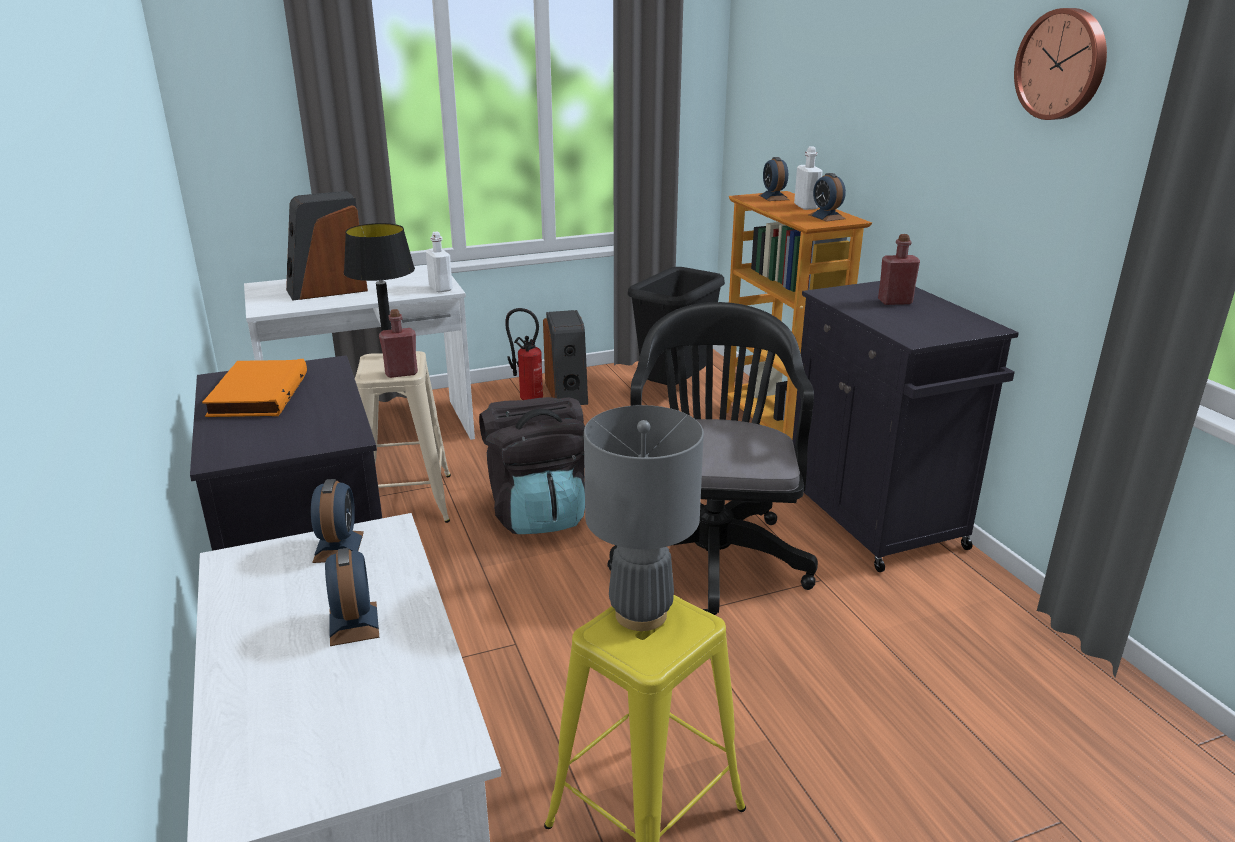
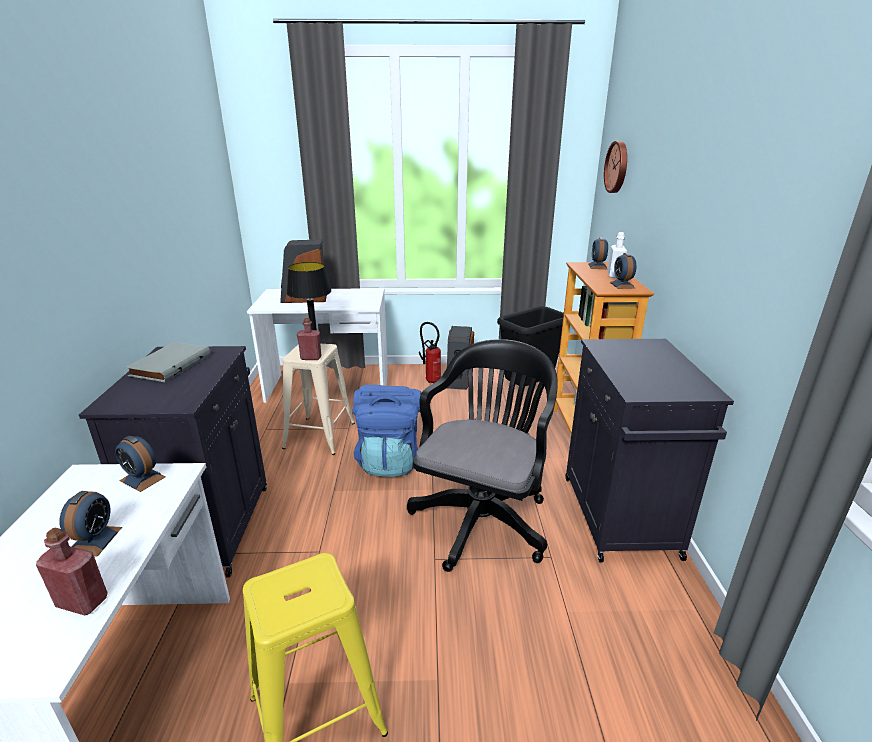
camera: 20 degrees right, 0 degrees up
(256, 394) = (170, 365): orange book -> grey book
(338, 547) = (142, 479): alarm clock -> alarm clock turned 105 degrees clockwise
(440, 288) = (367, 305): white bottle -> none
(538, 513) = (389, 460): black backpack -> blue backpack
(640, 614) = (301, 578): grey table lamp -> none
(895, 302) = (646, 358): red bottle -> red bottle (82, 602)
(1063, 64) = (791, 178): wall clock -> wall clock (618, 167)

